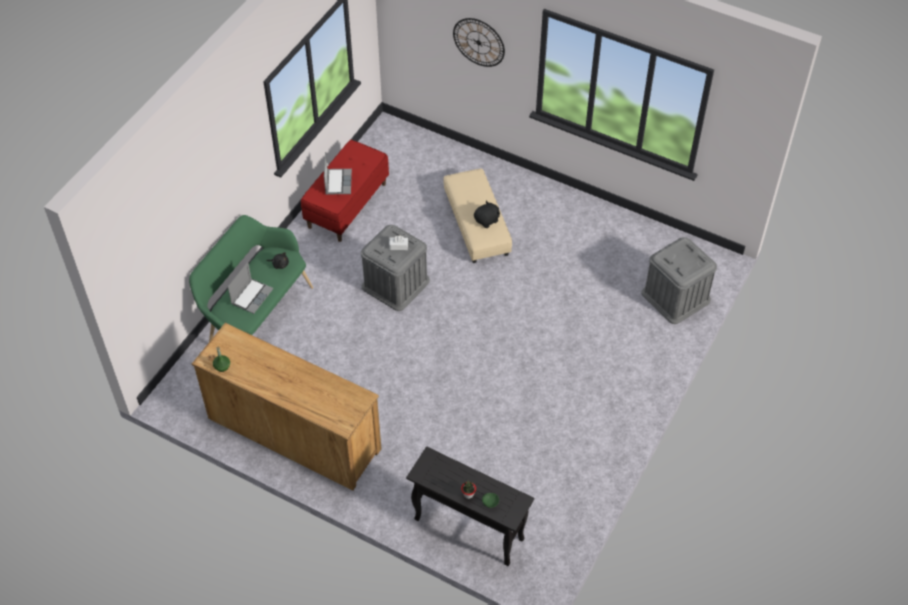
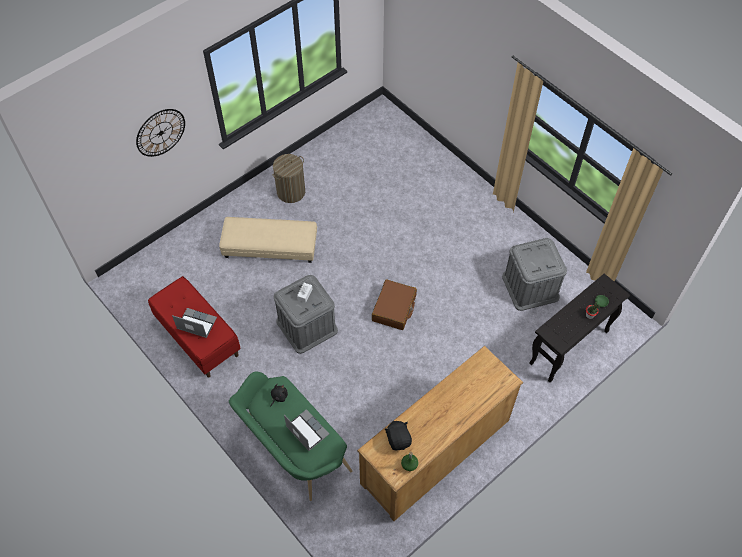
camera: 70 degrees left, 5 degrees up
(448, 351) = (394, 308): none -> brown suitcase
(487, 220) = (287, 230): black plush toy -> black plush toy (398, 439)
(554, 217) = (291, 192): none -> laundry basket
(675, 296) = (404, 145): grey storage box -> grey storage box (530, 287)

